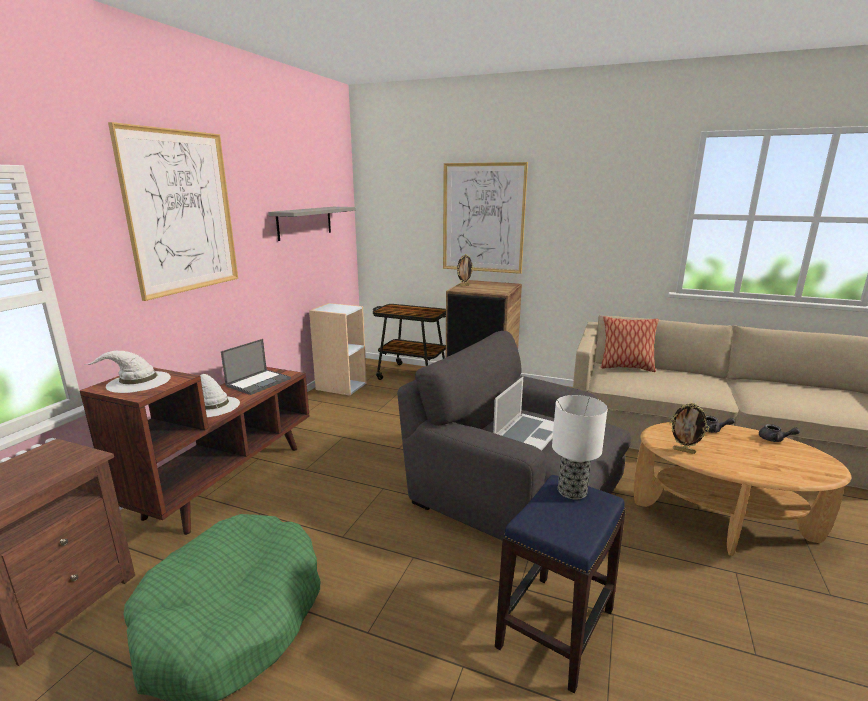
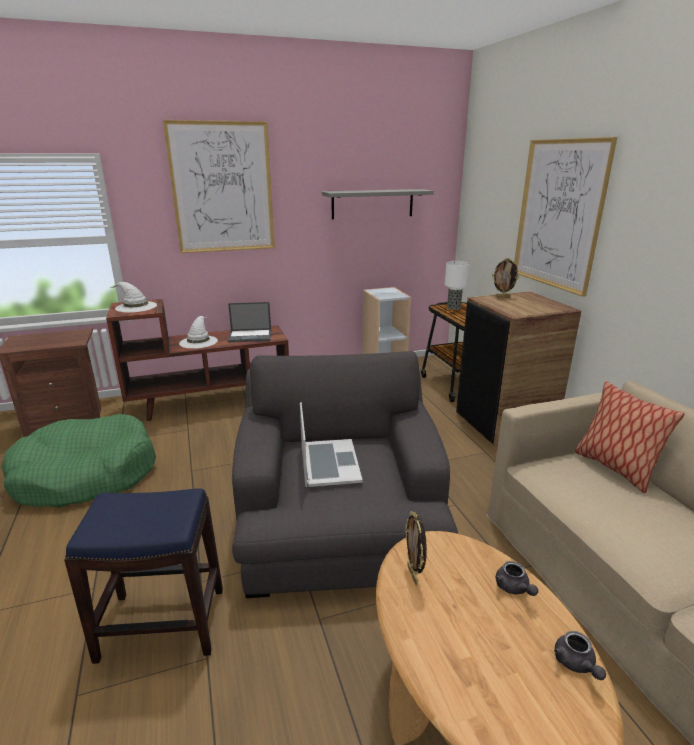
camera: 50 degrees right, 5 degrees up
(527, 432) = (329, 462): laptop -> laptop turned 90 degrees counterclockwise
(572, 492) = (174, 507): table lamp -> table lamp (453, 308)

